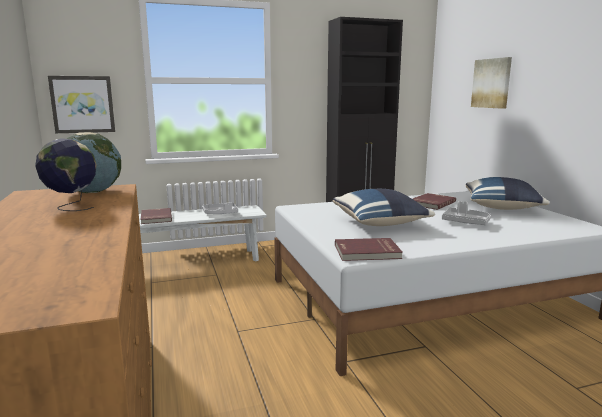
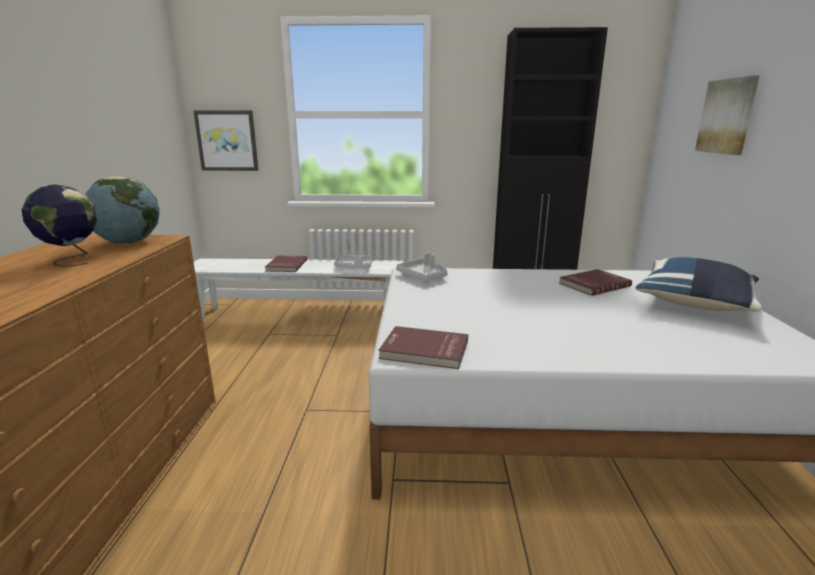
camera: 20 degrees right, 5 degrees up
(380, 223) = (489, 308): blue pillow -> none
(465, 222) = (613, 321): grey tray -> grey tray (423, 276)

